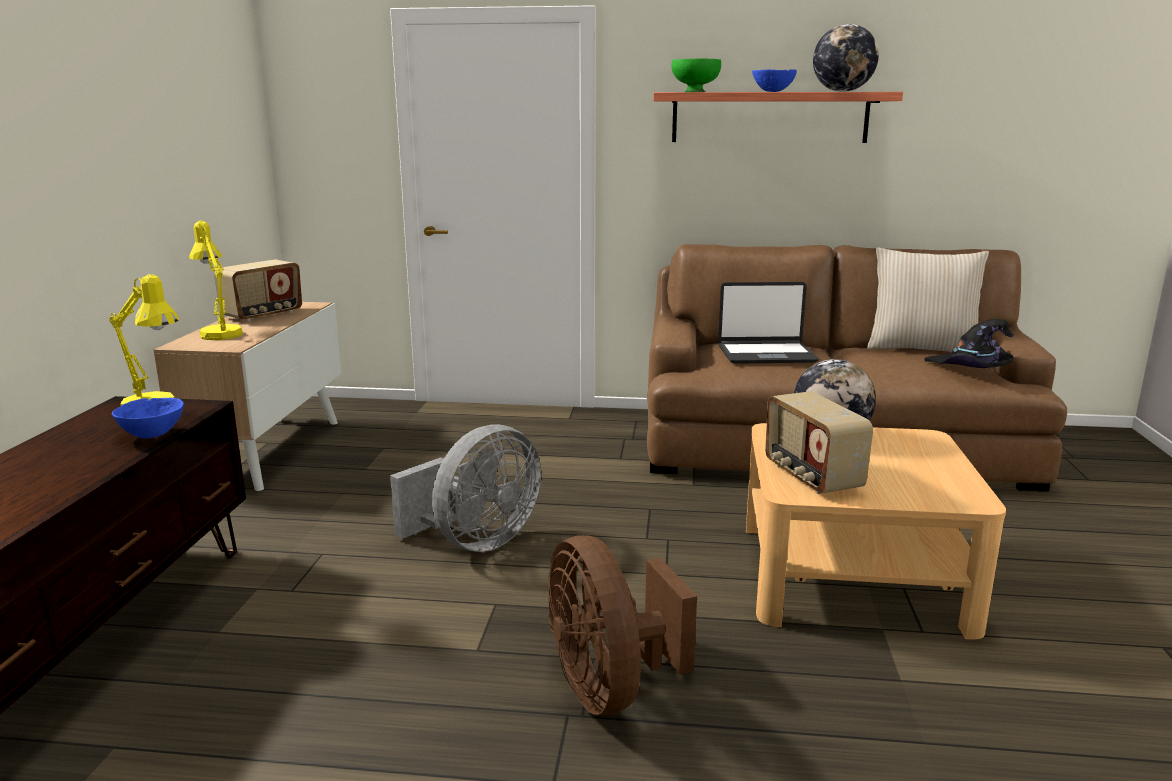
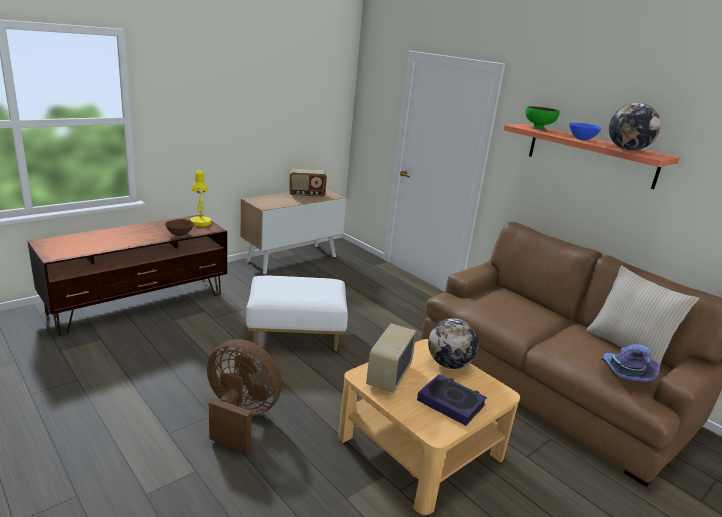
camera: 40 degrees right, 5 degrees up
(153, 435) = (180, 235): blue bowl -> brown bowl
(219, 333) = (274, 198): yellow table lamp -> none
(476, 542) = (296, 334): grey fan -> white ottoman
(609, 688) = (240, 417): brown fan -> brown fan turned 90 degrees clockwise
(766, 354) = (513, 306): laptop -> none
(917, 468) = (451, 403): none -> book
(969, 369) = (624, 373): black hat -> purple hat

